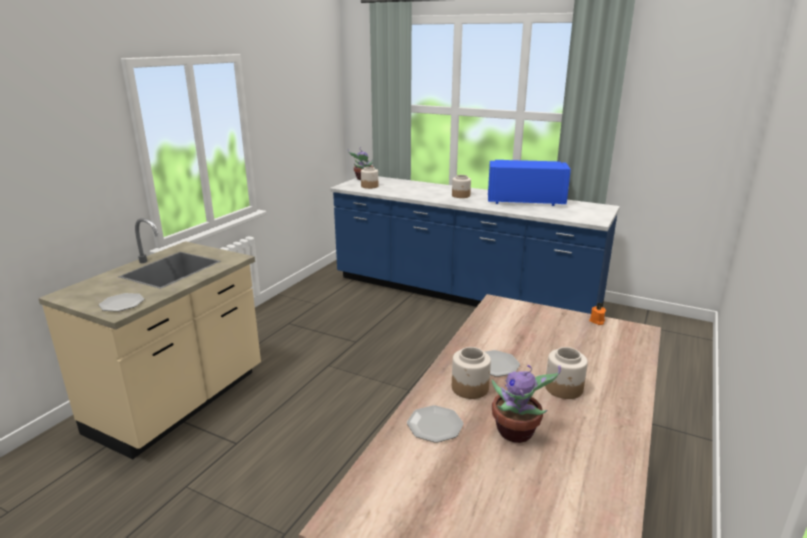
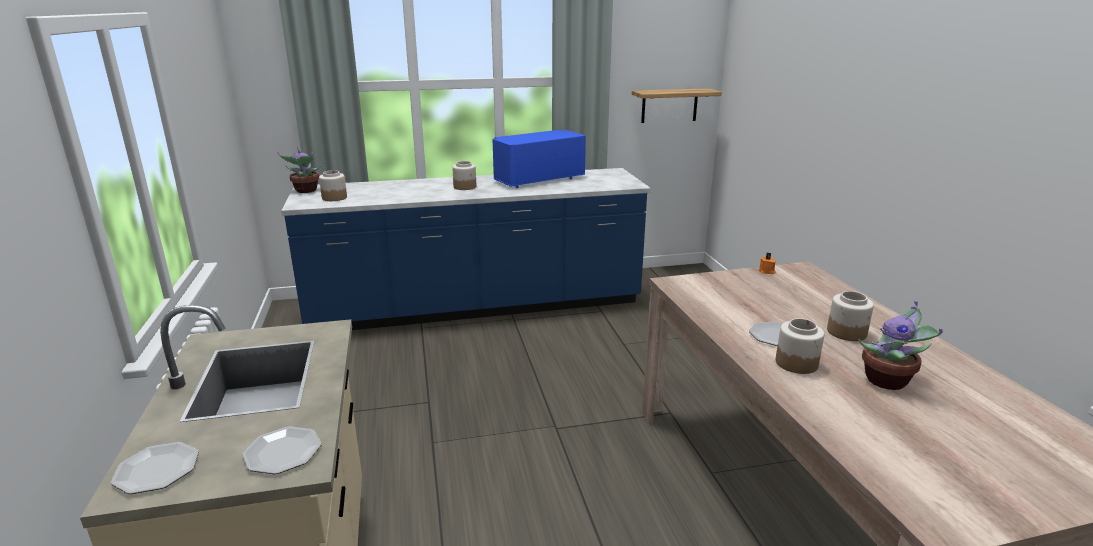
camera: 40 degrees left, 0 degrees up
(434, 425) = (835, 407): plate -> plate (156, 470)
(689, 153) = (669, 105): none -> shelf

